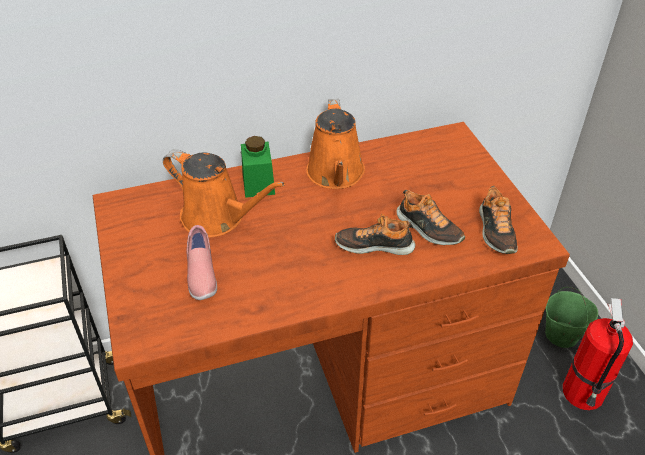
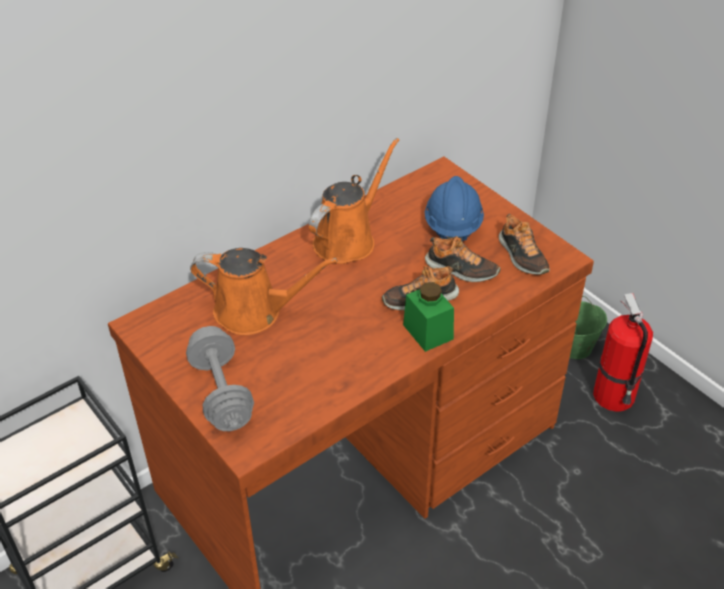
camera: 20 degrees left, 0 degrees up
(147, 283) = (221, 393): none -> grey dumbbell
(201, 275) = (271, 370): pink shoe -> none
(258, 183) = (276, 268): green jar -> green jar (428, 332)
(336, 175) = (348, 240): orange watering can -> orange watering can turned 120 degrees counterclockwise
(441, 185) = (452, 225): none -> blue hard hat

